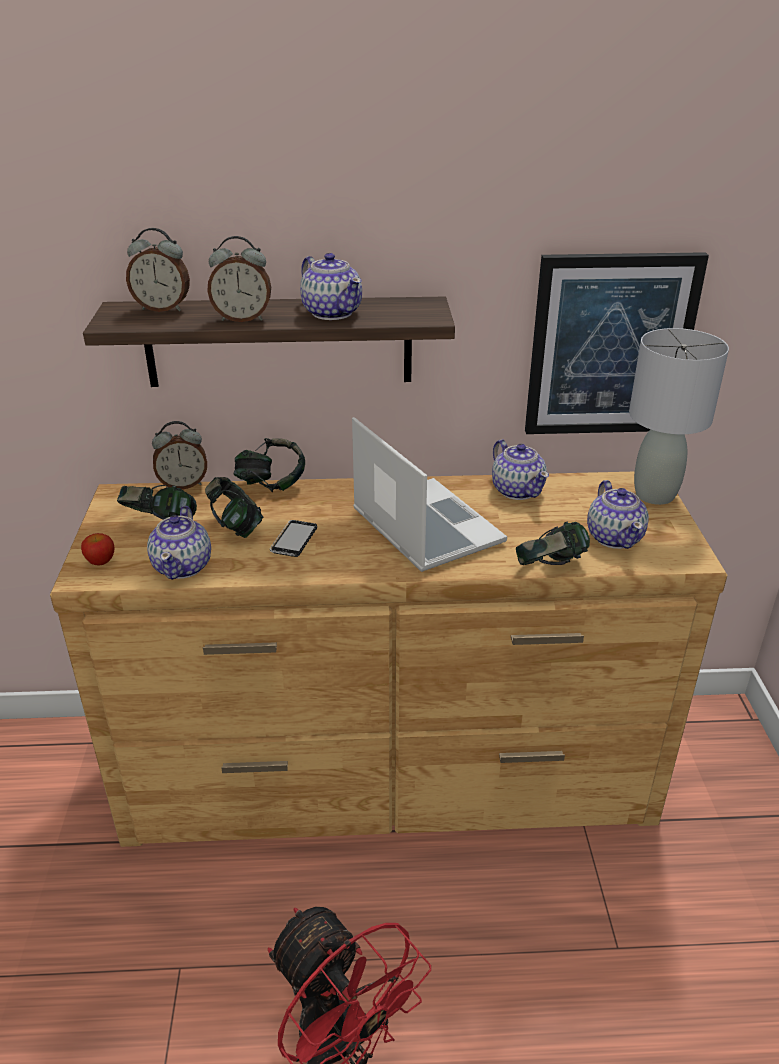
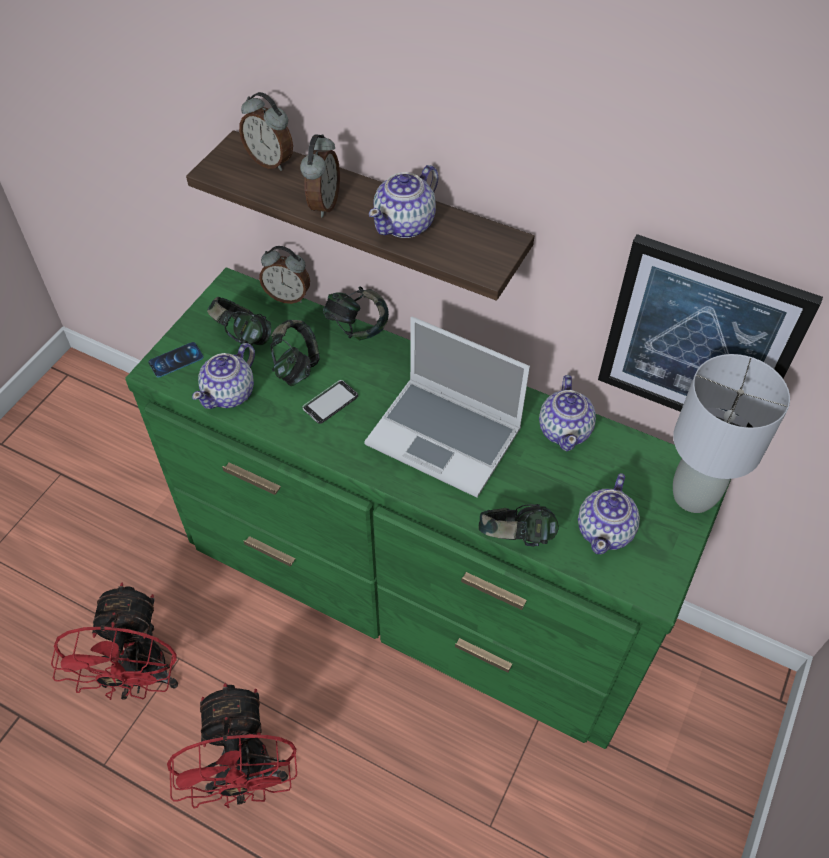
camera: 30 degrees right, 20 degrees up
(101, 561) = (176, 360): apple -> phone
(145, 1014) = (141, 679): none -> red fan
(242, 318) = (322, 204): alarm clock -> alarm clock turned 105 degrees counterclockwise
(332, 312) = (405, 224): teapot -> teapot turned 45 degrees clockwise
(390, 773) = (416, 583): brown dresser -> green dresser
(423, 527) = (446, 437): laptop -> laptop turned 120 degrees clockwise

